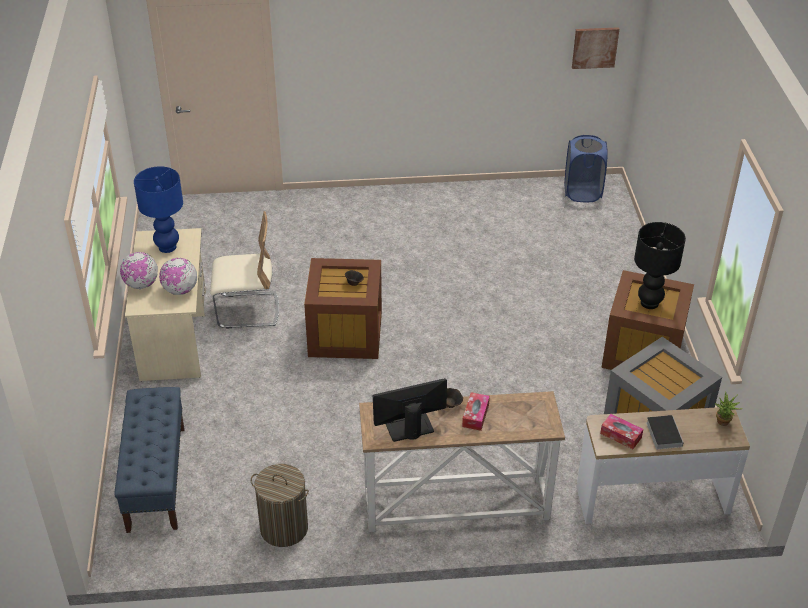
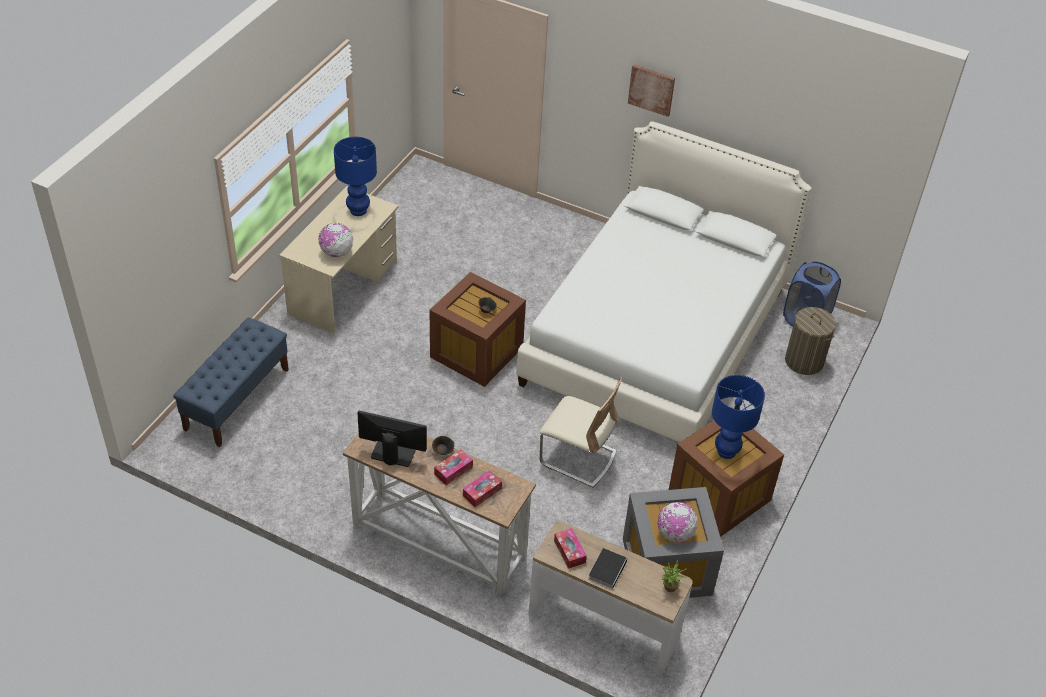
camera: 30 degrees right, 5 degrees up
(141, 285) = (312, 234): globe -> globe (675, 534)
(247, 310) = (416, 294): beige chair -> beige chair (577, 458)
(284, 528) = (294, 488): laundry basket -> laundry basket (804, 361)
(482, 255) = (655, 336): none -> white bed
(517, 420) = (482, 492): none -> tissue box
(594, 47) = (852, 180): picture -> picture (651, 89)
(649, 303) = (726, 451): black table lamp -> blue table lamp

